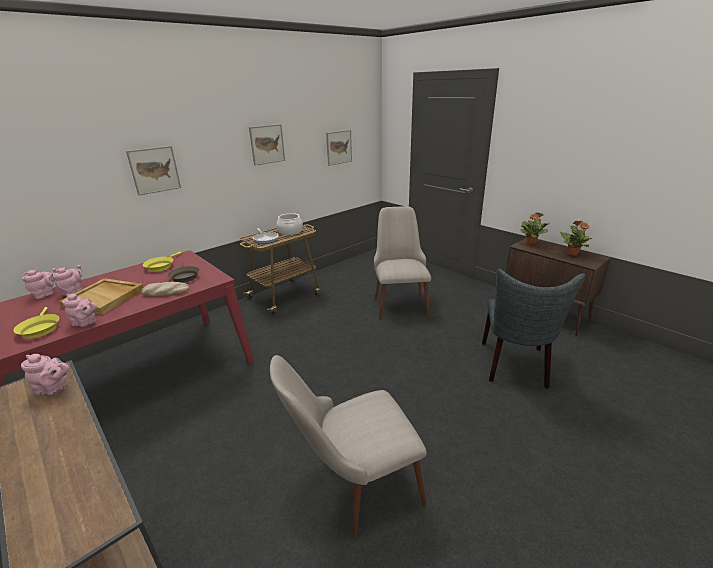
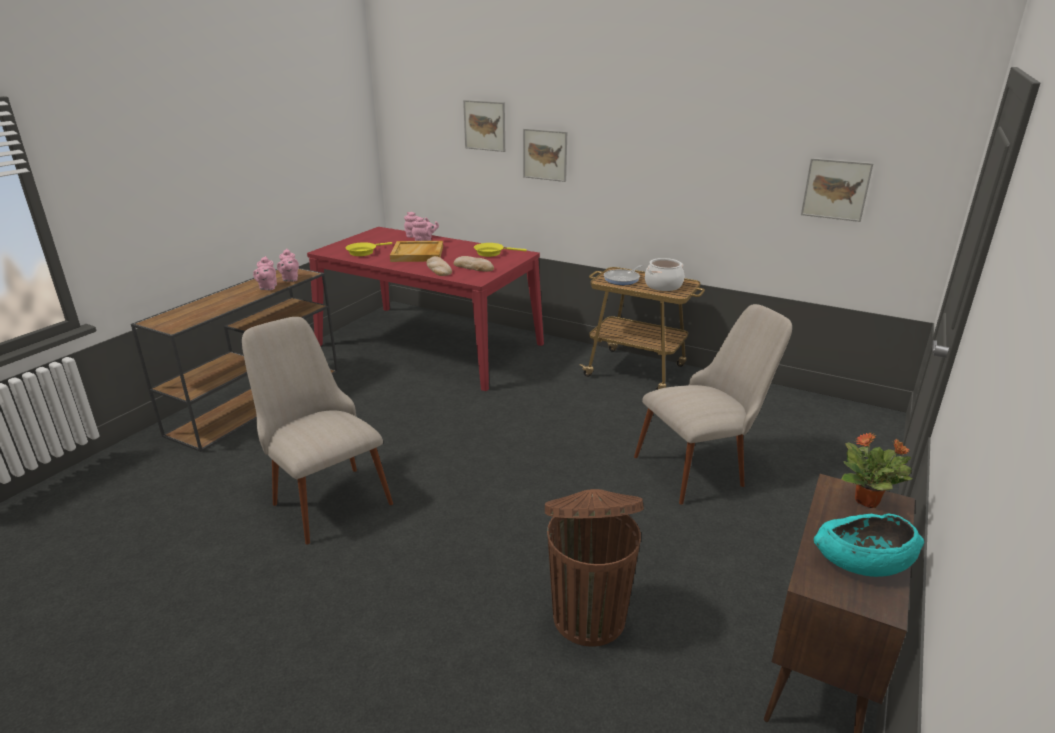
camera: 70 degrees right, 0 degrees up
(86, 323) = (375, 261): pink teapot -> pink teapot (267, 288)
(184, 276) = (474, 267): brown frying pan -> bread
(267, 144) = (691, 155): picture -> picture (485, 125)
(515, 367) = (588, 615): grey chair -> brown trash can
(572, 253) = (862, 561): potted plant -> turquoise bowl

